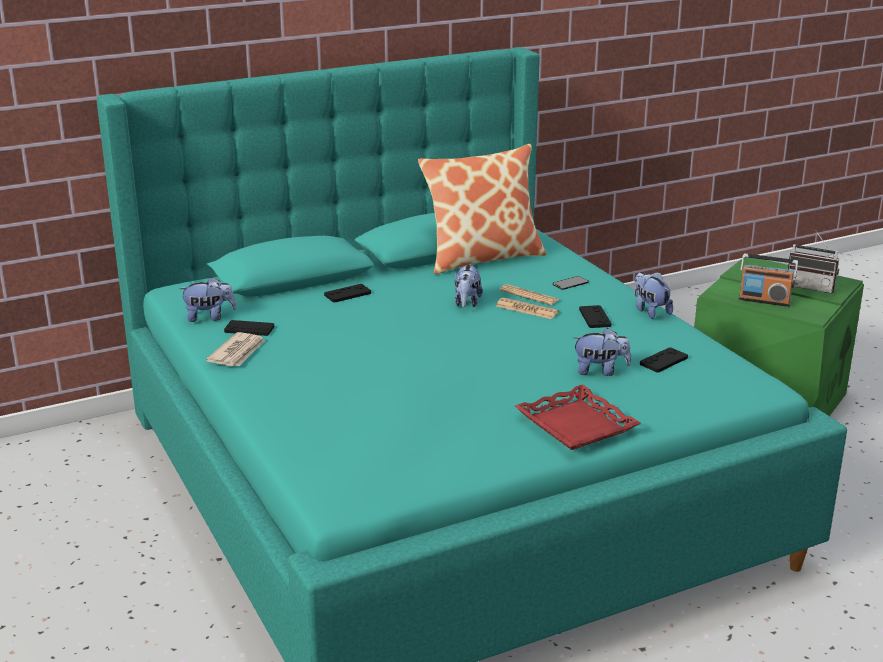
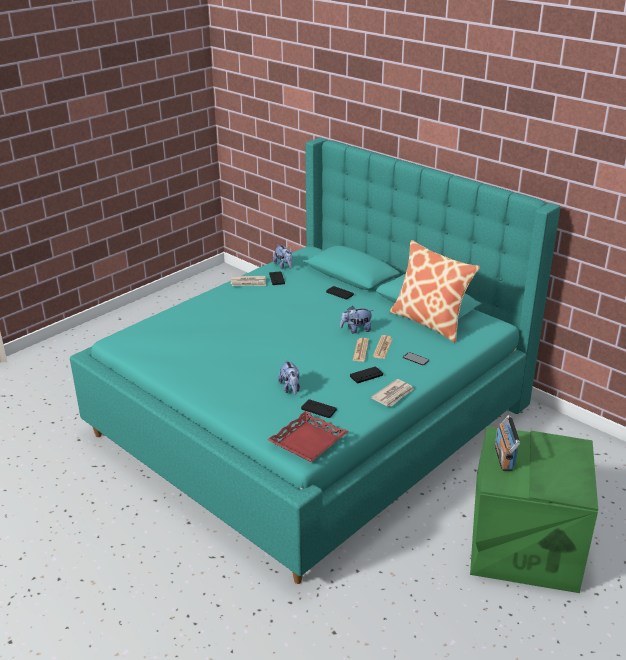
camera: 70 degrees right, 5 degrees up
(575, 425) = (217, 390): red tray -> red tray (307, 441)
(650, 311) = (393, 395): plush toy -> newspaper
(811, 287) = (550, 478): radio -> none

